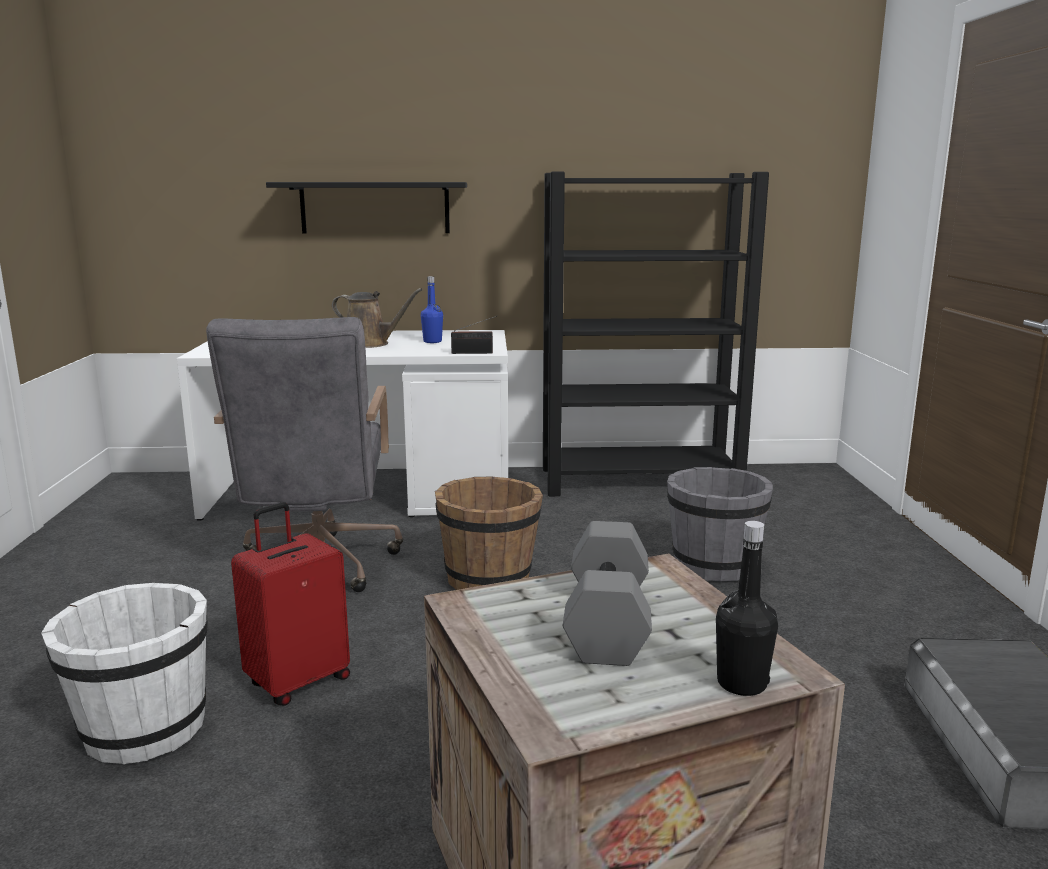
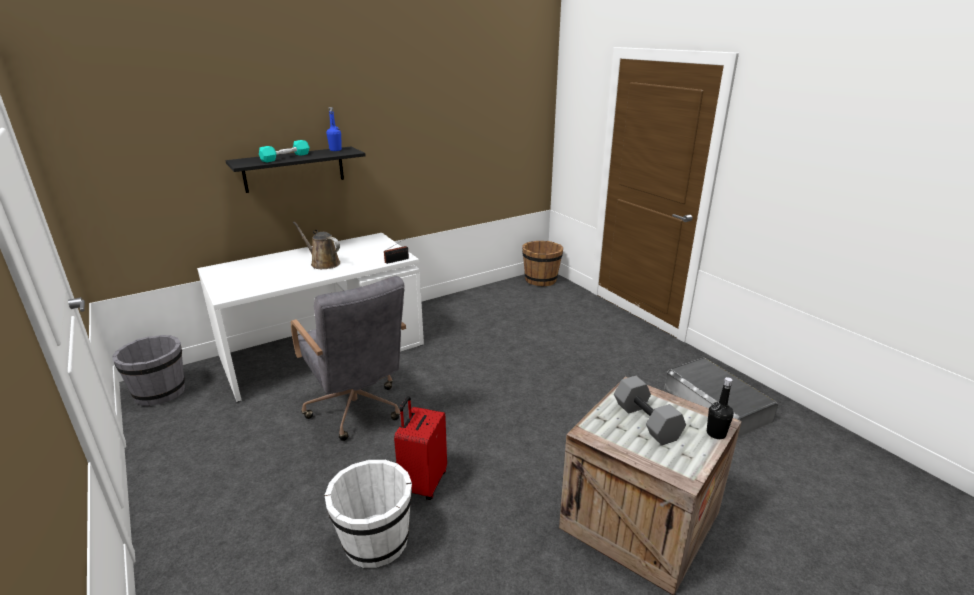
camera: 30 degrees left, 10 degrees up
(352, 181) = (285, 157): none -> turquoise dumbbell
(370, 344) = (323, 263): brown watering can -> brown watering can turned 135 degrees counterclockwise
(432, 341) = (357, 253): blue bottle -> blue bottle (335, 150)
(489, 579) = (454, 389): brown bucket -> brown bucket (541, 280)
(639, 480) = (467, 302): black bookcase -> none
(714, 565) = (547, 348): grey bucket -> grey bucket (160, 392)

